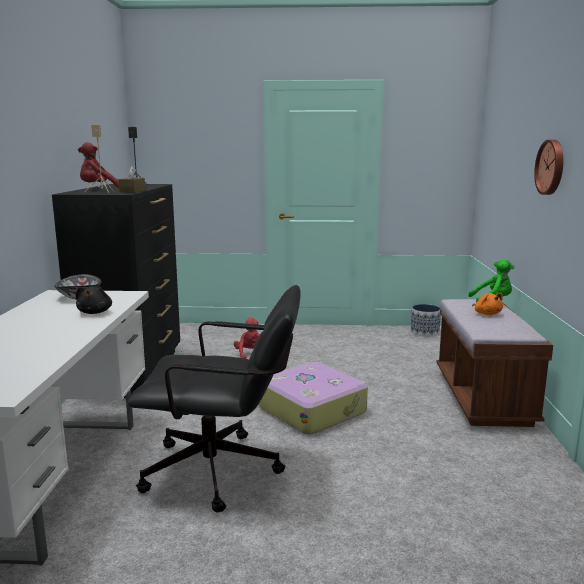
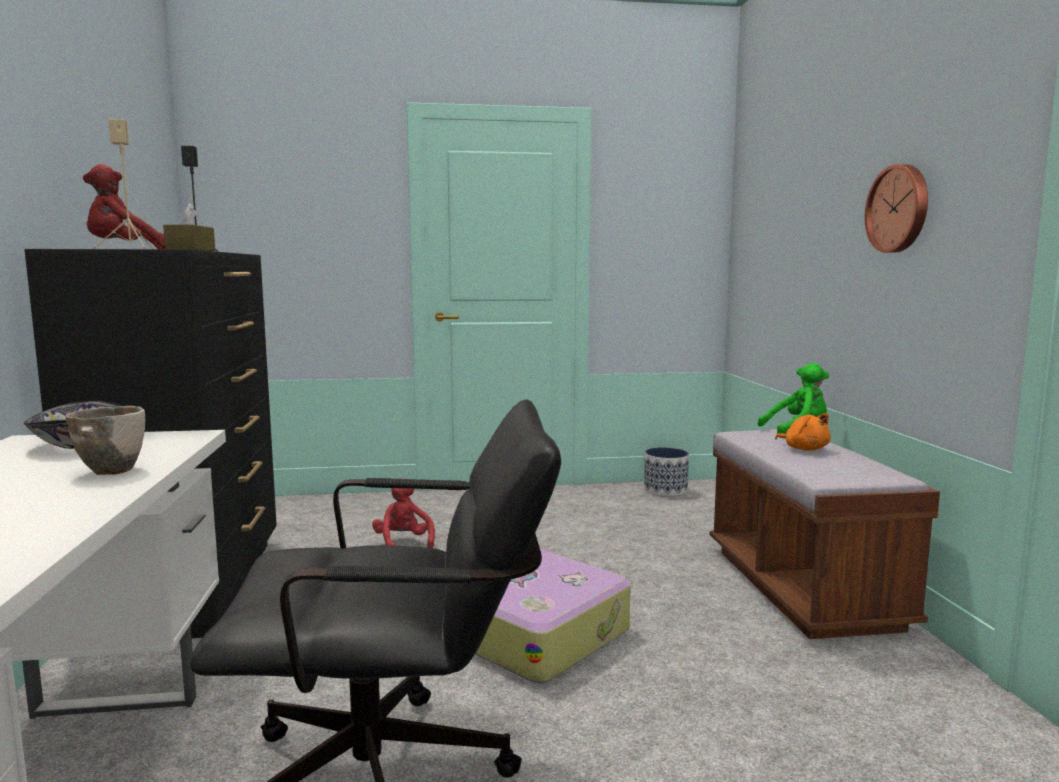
camera: 10 degrees left, 5 degrees down
(95, 312) = (114, 470): black plush toy -> bowl

